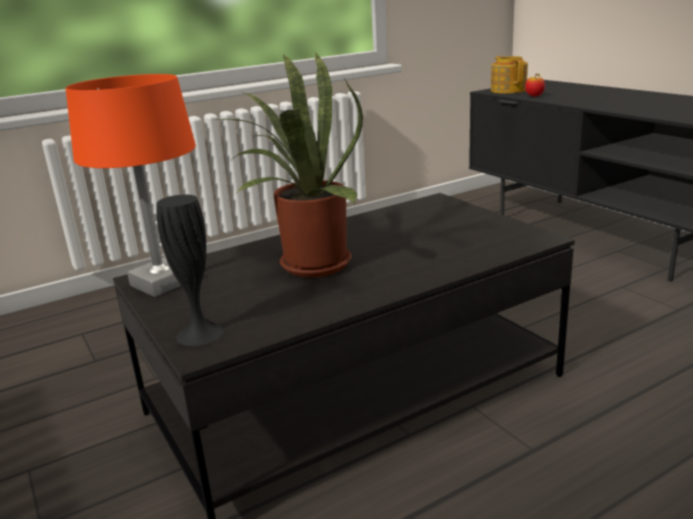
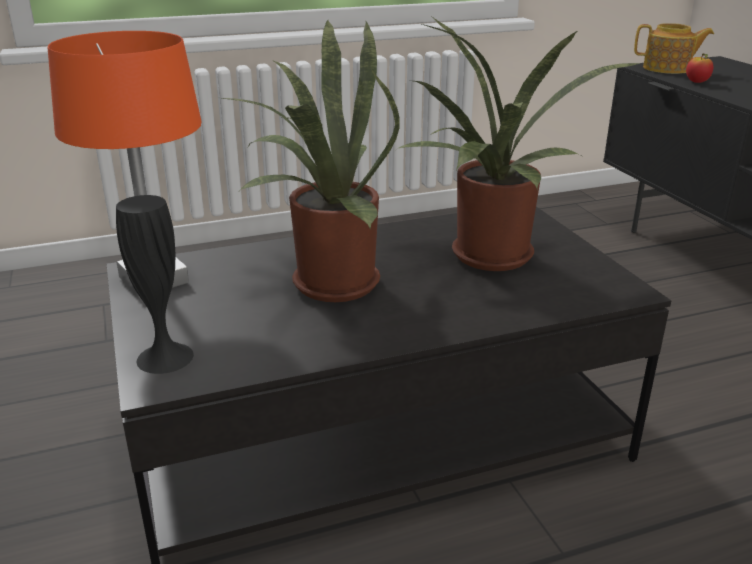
camera: 10 degrees right, 5 degrees up
(429, 233) = (491, 260): none -> potted plant
(508, 90) = (668, 69): teapot -> teapot turned 105 degrees clockwise

